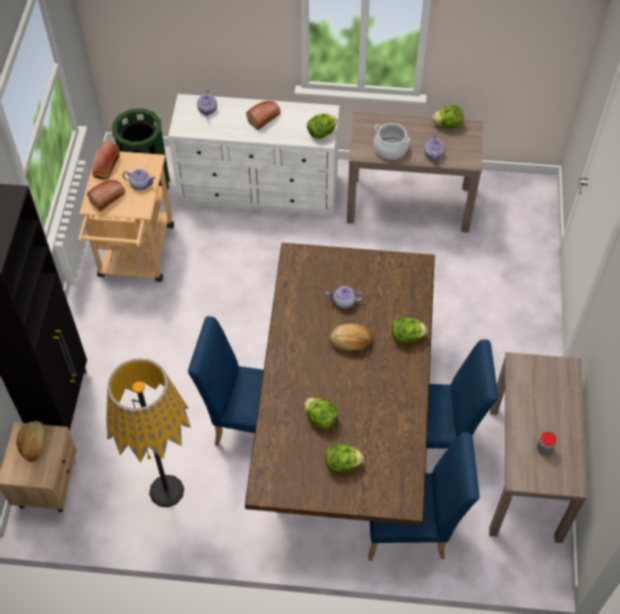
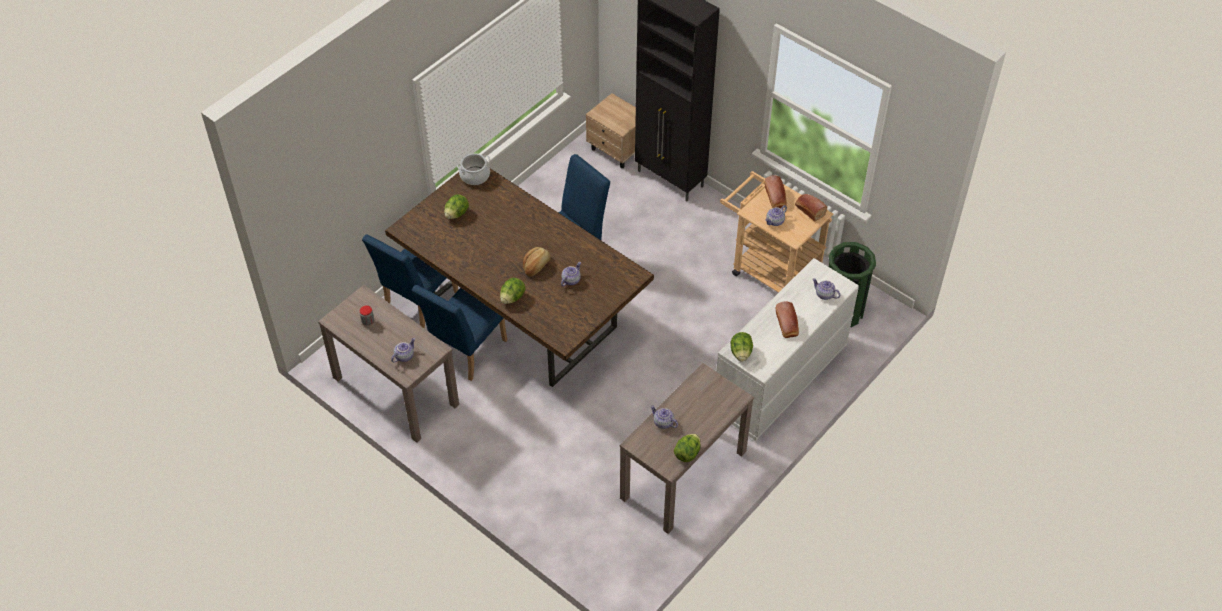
camera: 125 degrees right, 5 degrees down
(34, 444) = (624, 117): bread -> none
(166, 491) = (560, 201): floor lamp -> none
(321, 419) = (496, 220): lettuce -> none
(390, 148) = (693, 397): cooking pot -> cooking pot (474, 176)
(550, 385) = (404, 356): none -> teapot

